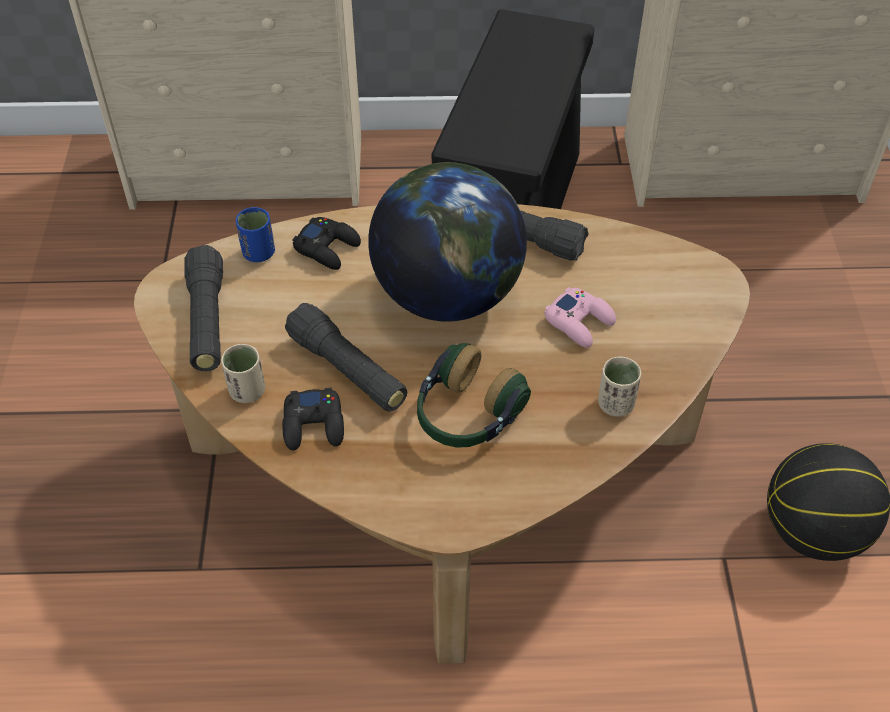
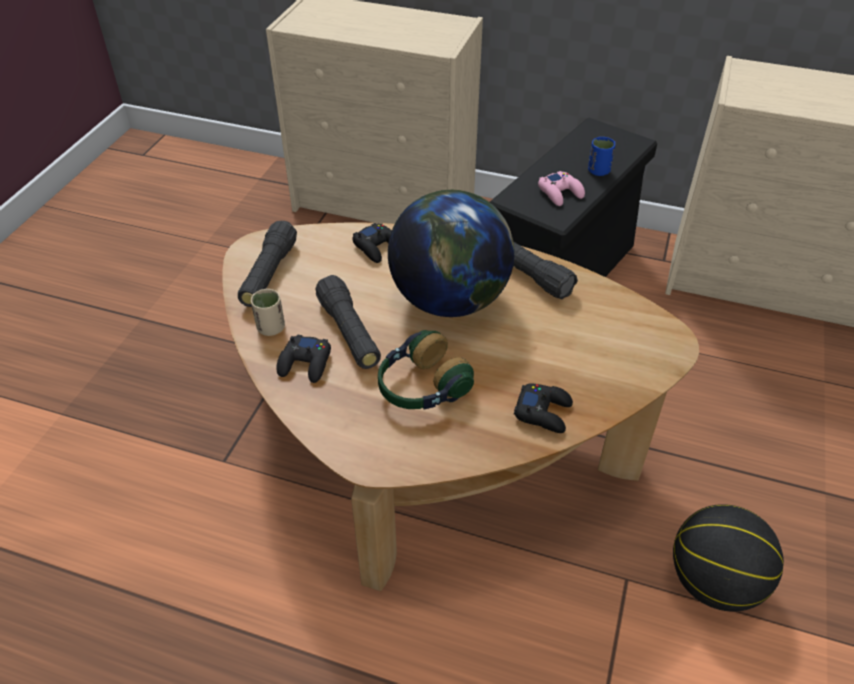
camera: 20 degrees right, 5 degrees down
(258, 253) = (328, 239): blue cup -> blue cup (598, 171)
(580, 322) = (543, 344): pink game controller -> pink game controller (560, 193)
(615, 404) = (543, 412): beige cup -> black game controller

